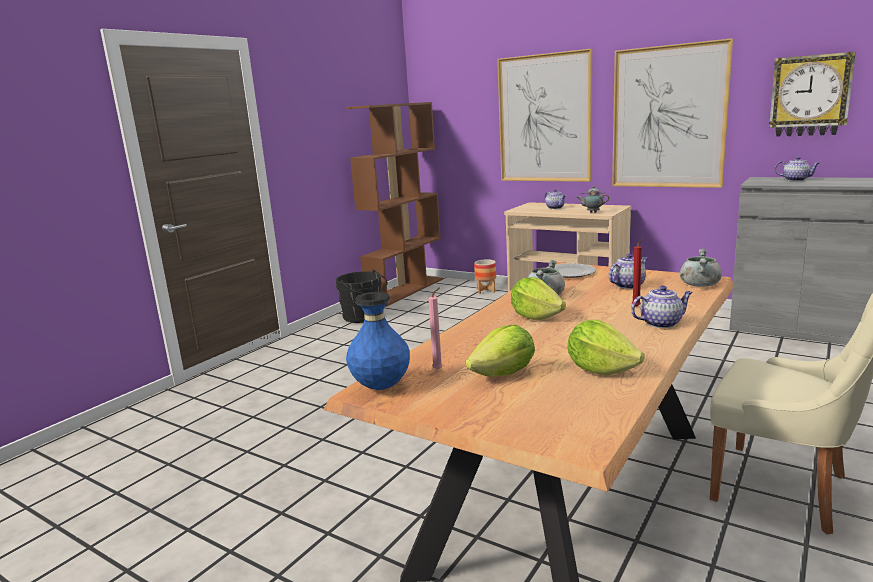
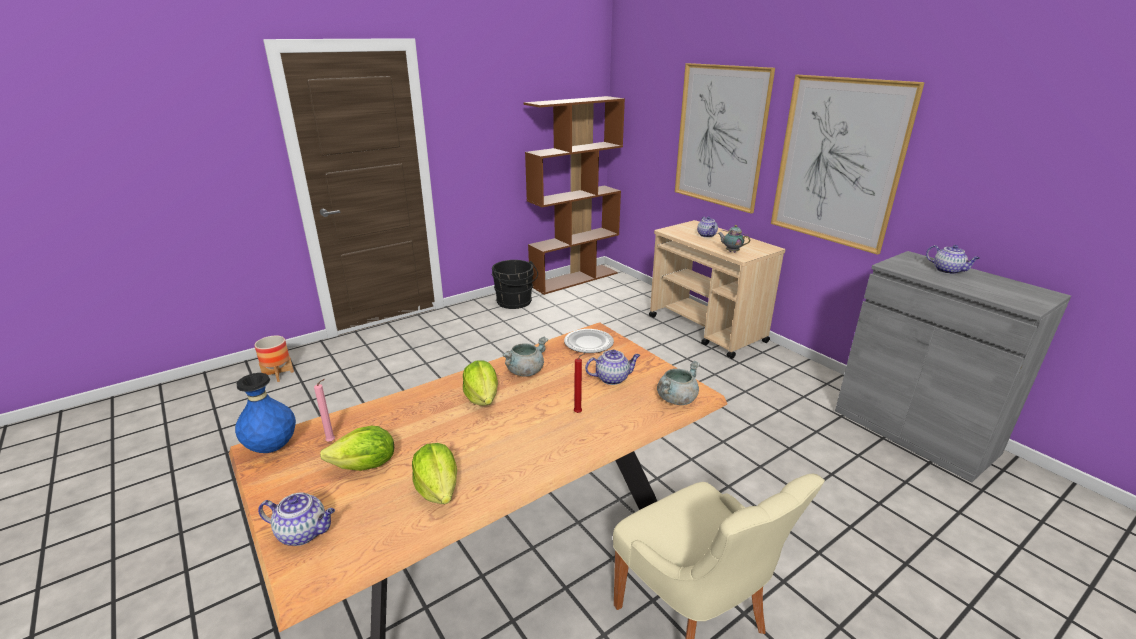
camera: 20 degrees right, 10 degrees up
(486, 291) = (642, 297): planter -> planter (278, 374)
(661, 323) = (567, 444): teapot -> teapot (304, 533)
(810, 96) = (999, 171): wall clock -> none

